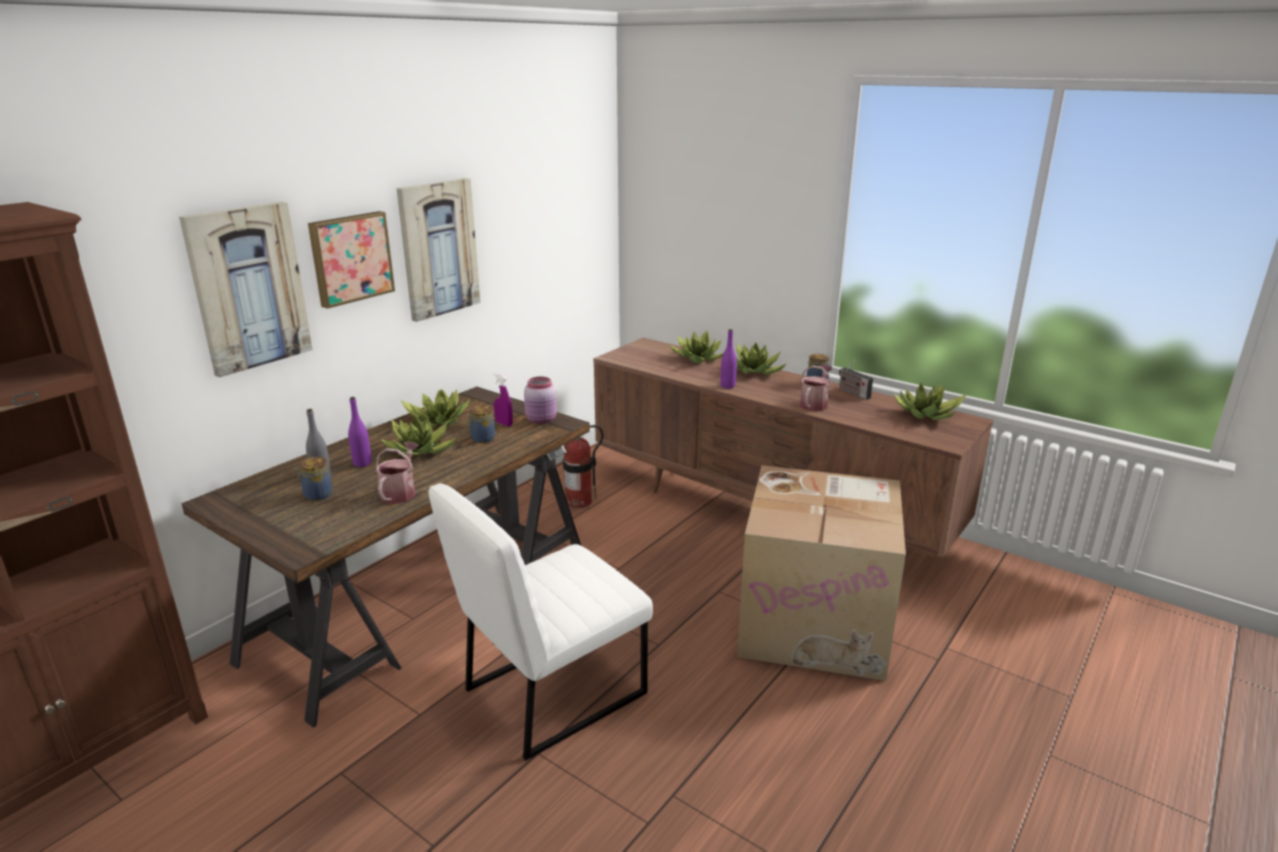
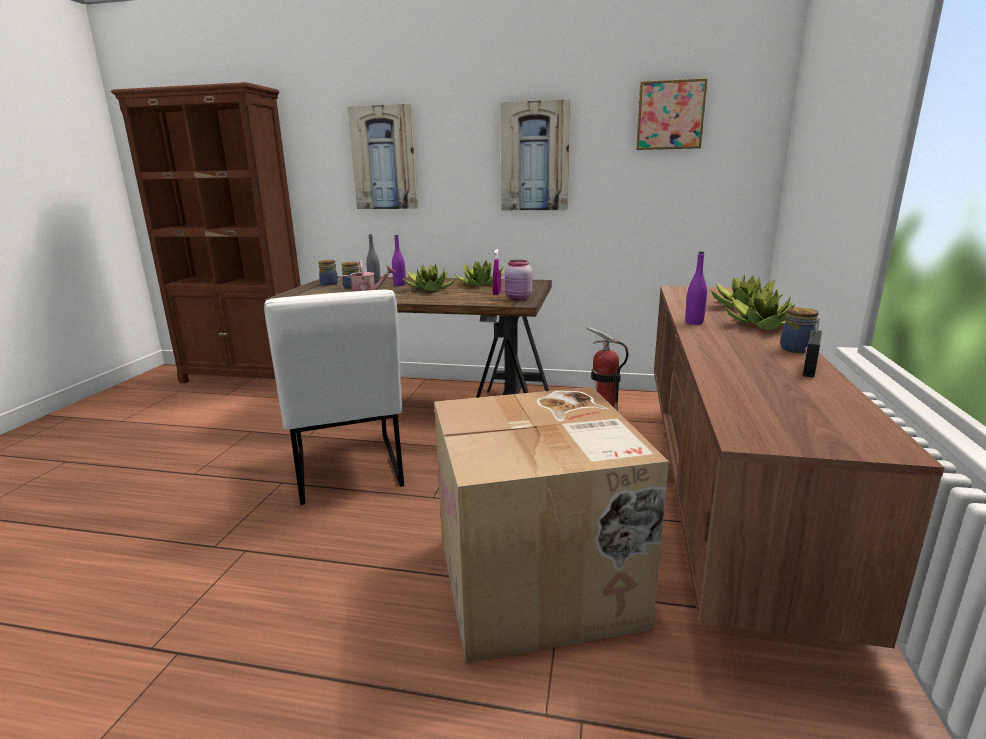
camera: 65 degrees right, 5 degrees down
(350, 258) = (456, 151): picture -> picture (670, 115)
(482, 439) = (465, 294): jar -> jar (328, 284)
(550, 693) = (347, 469): white chair -> white chair turned 135 degrees counterclockwise
(814, 404) = (726, 356): watering can -> none
(927, 414) = (837, 414): potted plant -> none

